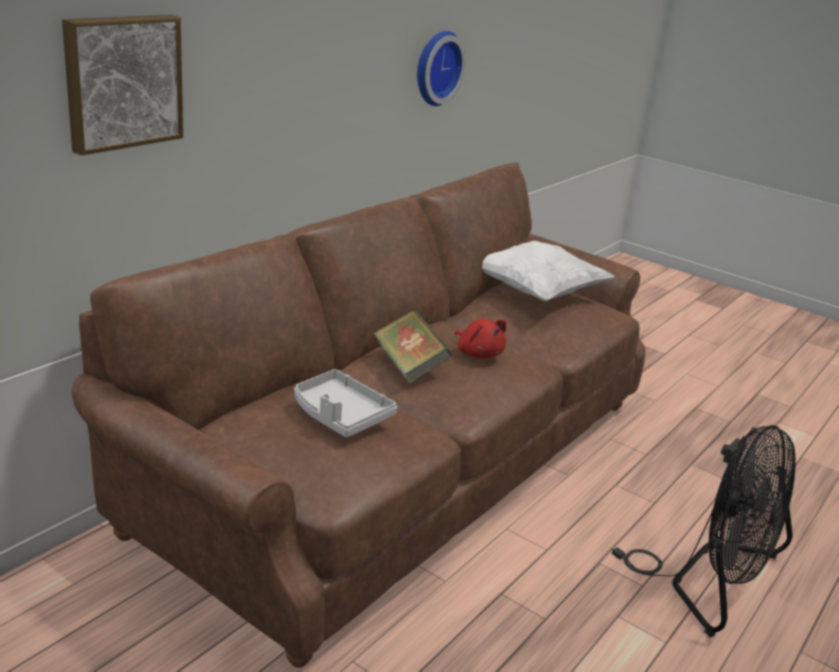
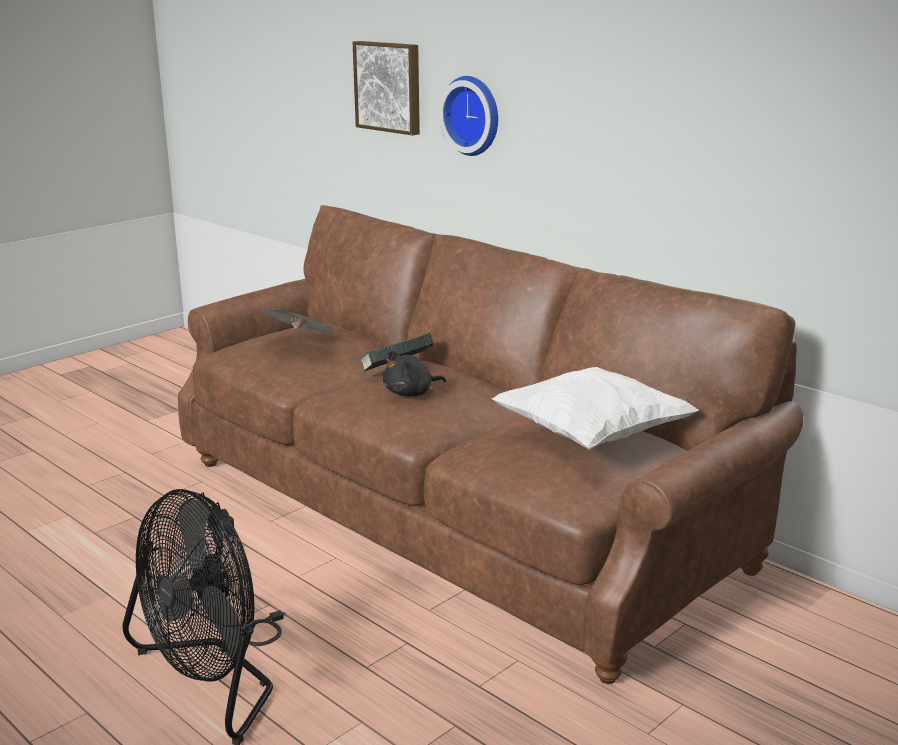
camera: 100 degrees right, 5 degrees down
(340, 415) = (302, 342): grey tray -> newspaper
(435, 67) = (706, 145): wall clock -> wall clock (473, 115)
(478, 353) = (411, 393): red plush toy -> black plush toy

